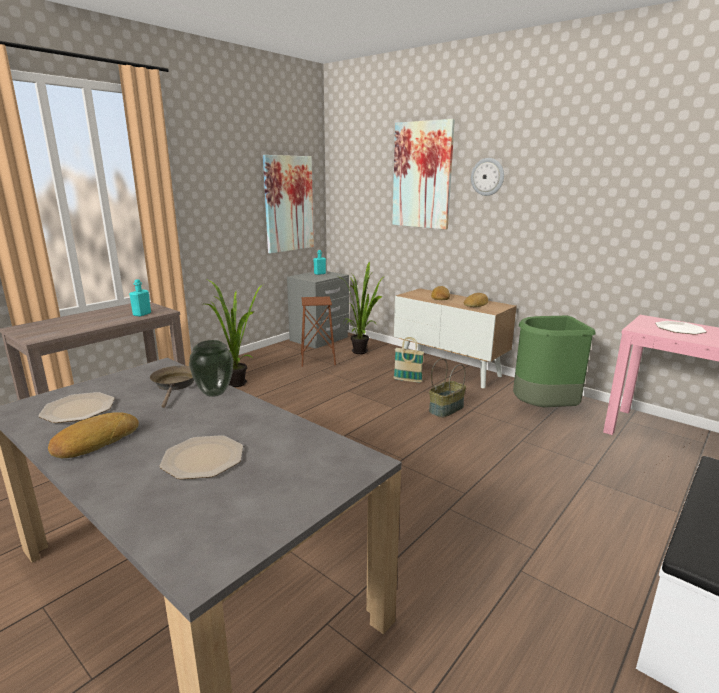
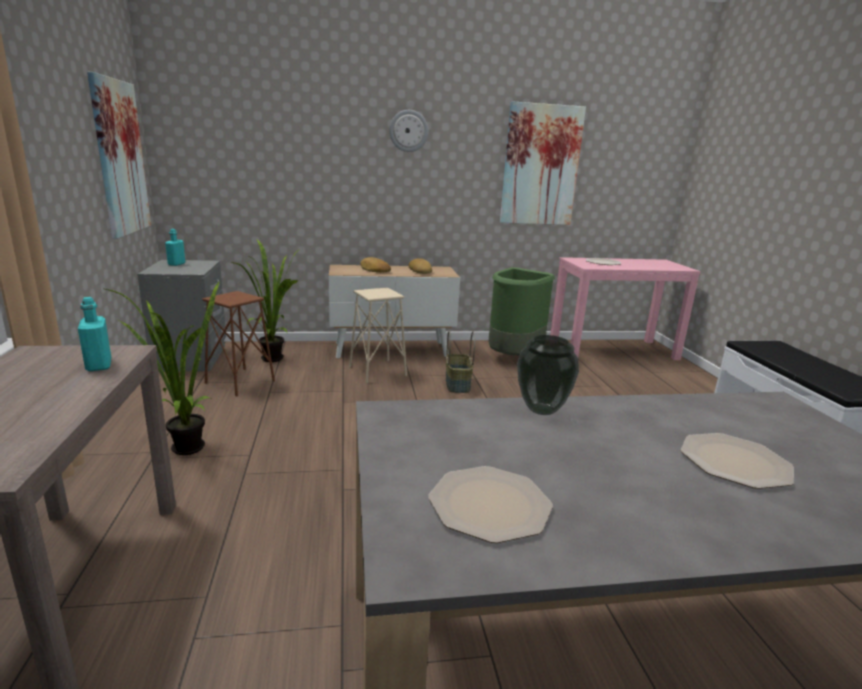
camera: 50 degrees left, 0 degrees up
(95, 441) = (633, 515): bread -> none
(175, 385) = (481, 422): brown frying pan -> none
(407, 380) = (378, 371): basket -> beige stool
(422, 175) = (321, 125): picture -> picture (541, 165)

